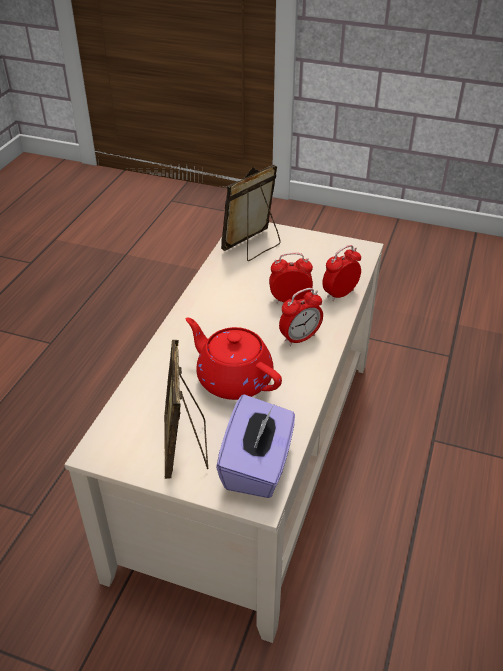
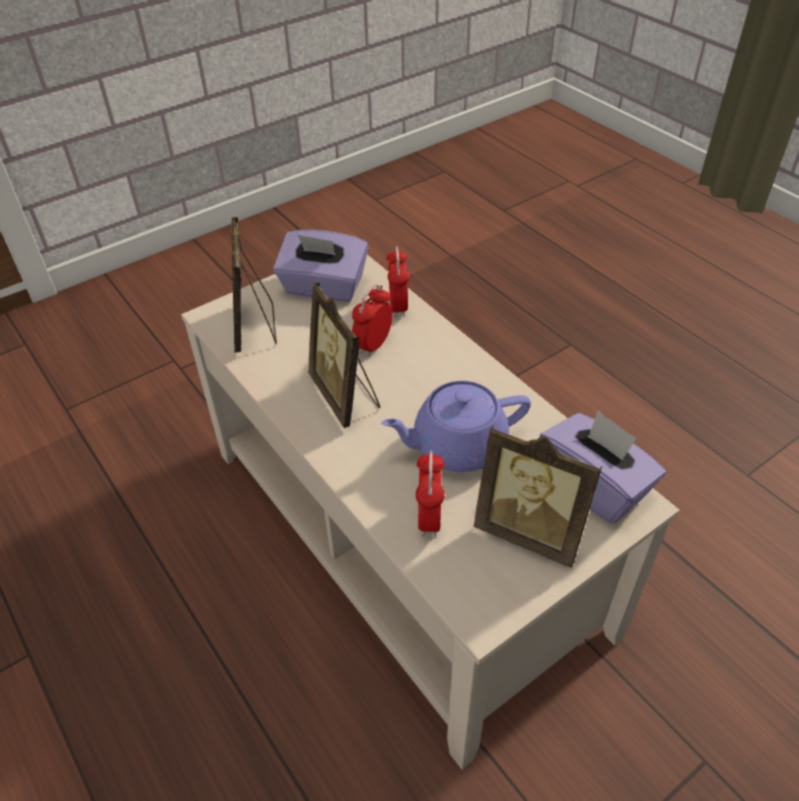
camera: 55 degrees left, 5 degrees up
(231, 310) = (346, 396): none -> picture frame
(233, 379) = (457, 446): red teapot -> purple teapot
(300, 338) = (438, 367): alarm clock -> alarm clock (429, 518)
(321, 254) = (323, 287): none -> purple tissue box

